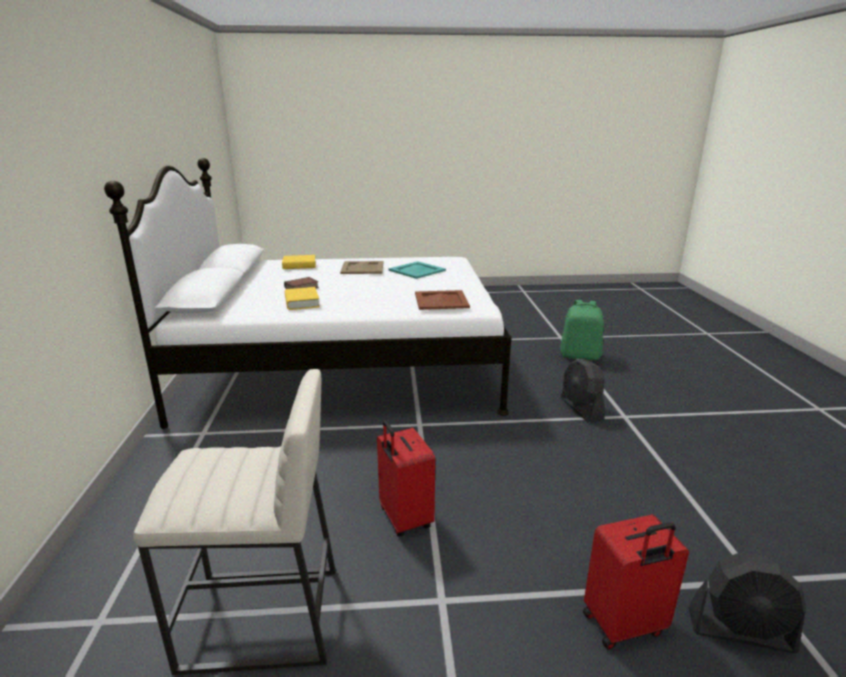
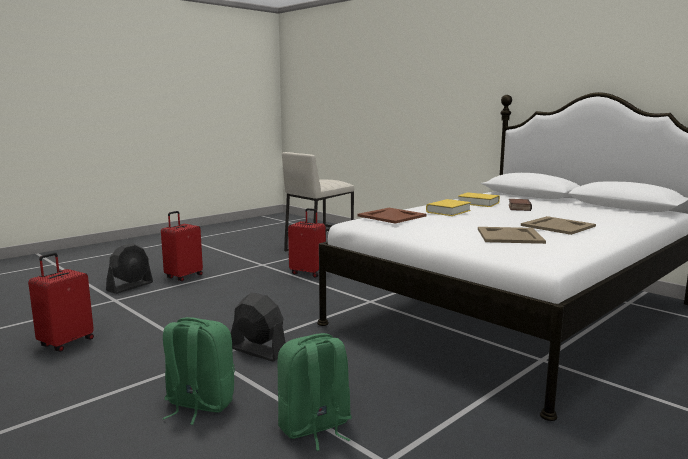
camera: 140 degrees right, 10 degrees down
(299, 265) = (611, 217): yellow book -> yellow book (448, 211)
(417, 270) = (510, 236): turquoise tray -> beige tray
(642, 385) = (198, 405): none -> green backpack
(741, 631) = (130, 286): black fan -> black fan turned 150 degrees clockwise
(785, 491) = (66, 343): none -> red suitcase

